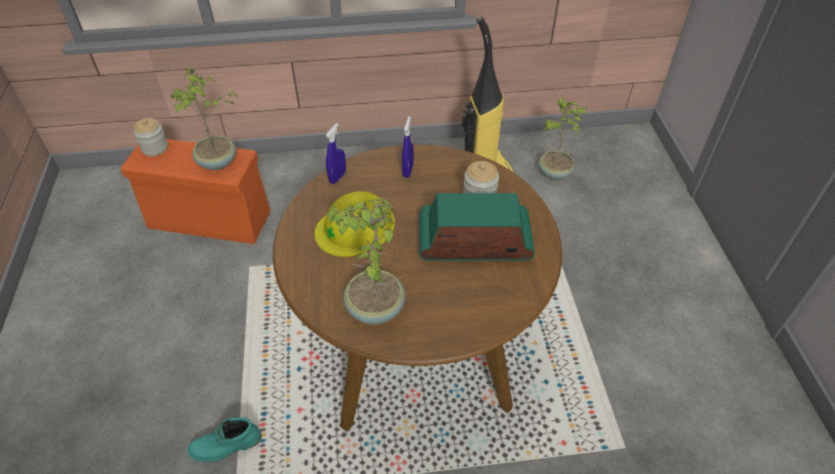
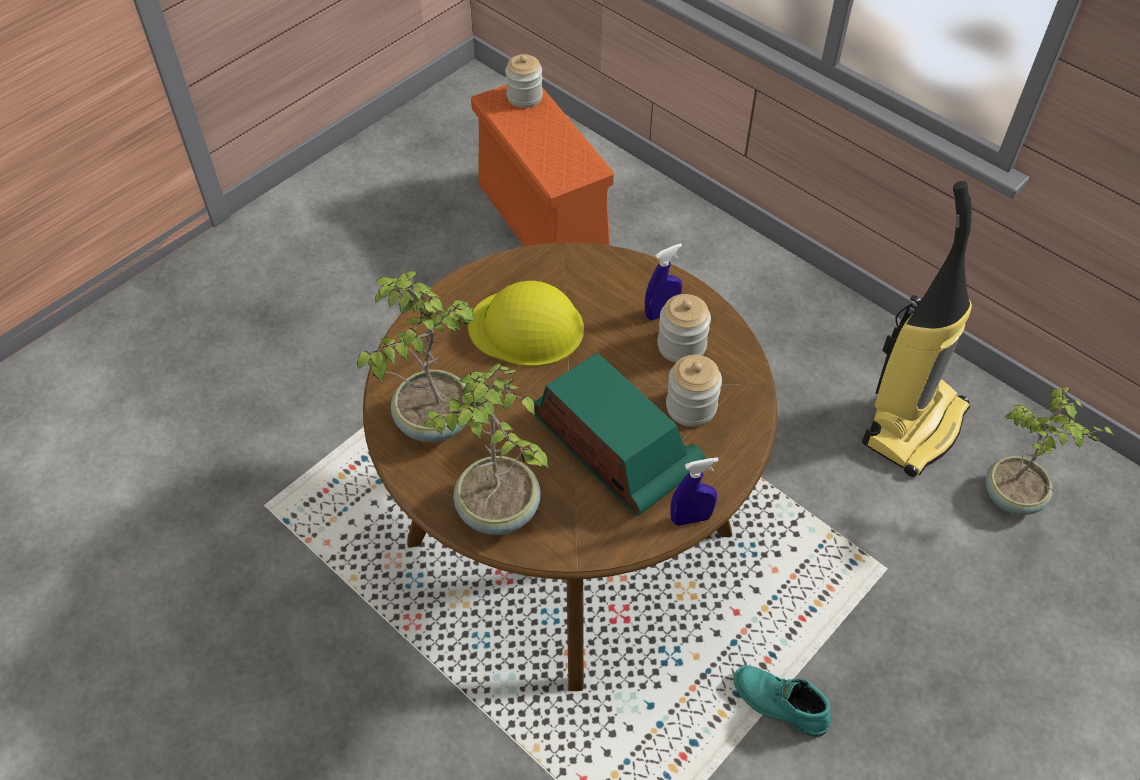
camera: 50 degrees right, 5 degrees up
(217, 163) = (560, 158): potted plant -> potted plant (497, 511)
(226, 447) = (304, 456): turquoise boot -> turquoise boot (778, 705)
(337, 177) = (583, 260): blue spray bottle -> blue spray bottle (691, 518)
(437, 177) = (681, 345): none -> jar

